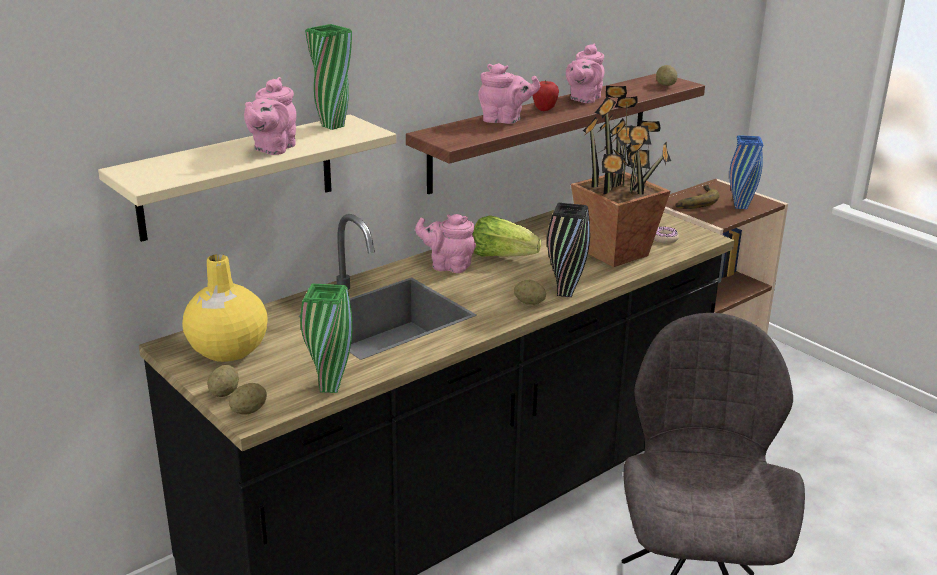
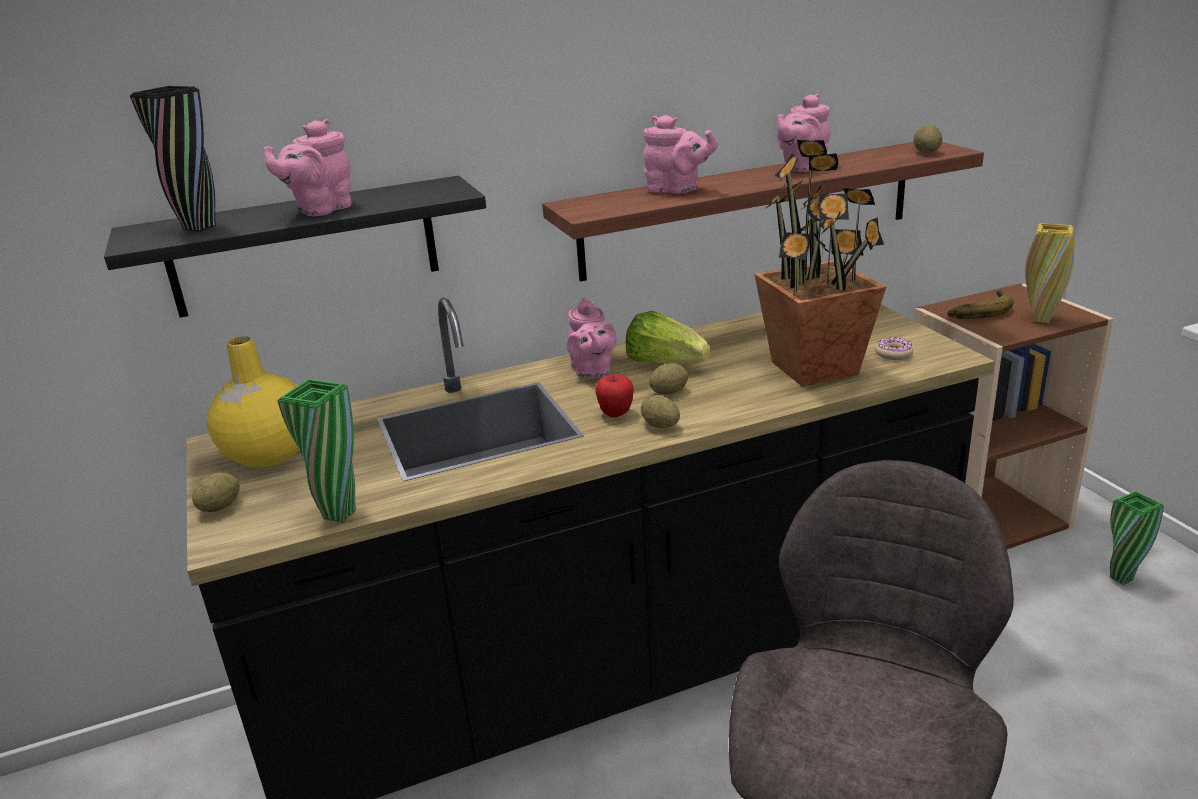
camera: 20 degrees right, 0 degrees up
(237, 177) = (304, 247): beige shelf -> black shelf
(249, 411) = (226, 534): potato -> potato (669, 392)
(333, 126) = (421, 187): green vase -> green vase (1121, 578)
(448, 266) = (592, 371): pink teapot -> pink teapot turned 135 degrees counterclockwise
(544, 109) = (739, 178): apple -> apple (616, 414)
(565, 293) = (715, 416): black vase -> black vase (199, 227)
(740, 206) = (1040, 319): blue vase -> yellow vase

